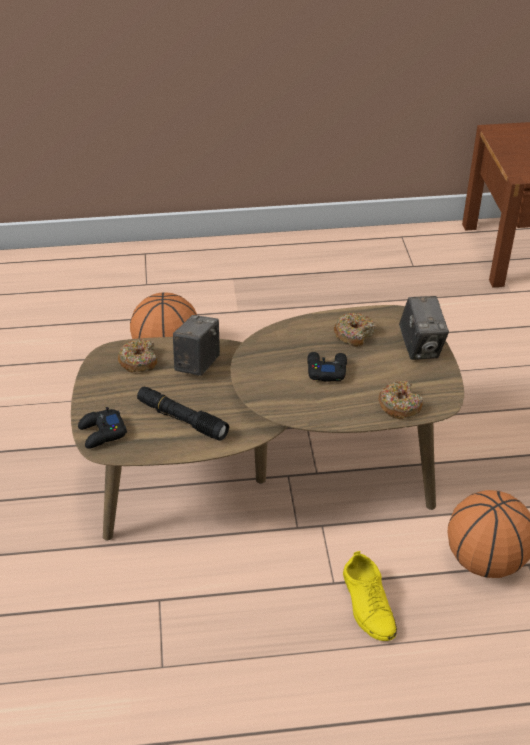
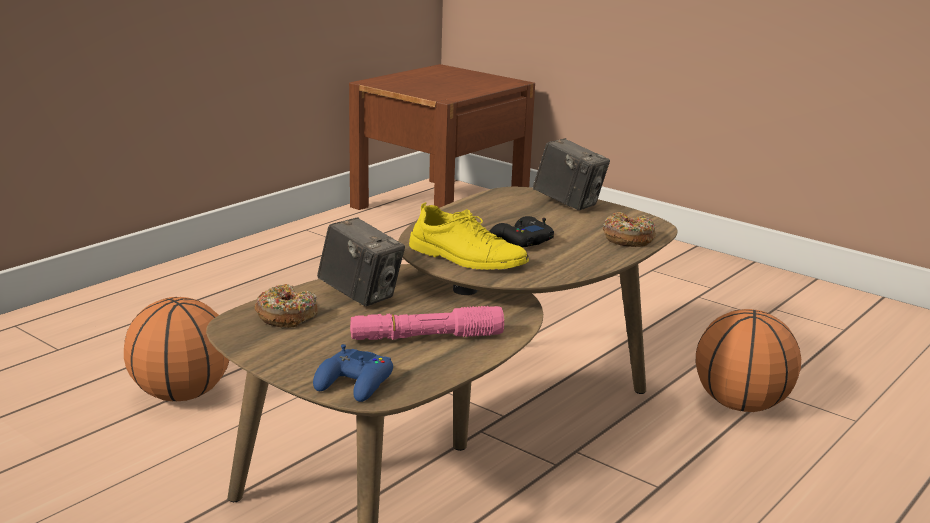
camera: 45 degrees left, 20 degrees down
(102, 433) = (354, 383): black game controller -> blue game controller
(182, 419) = (426, 337): black flashlight -> pink flashlight
(197, 364) = (360, 295): camera -> camera turned 150 degrees clockwise
(354, 334) = (496, 213): donut -> none
(368, 604) = (712, 485): yellow shoe -> yellow shoe (466, 258)

